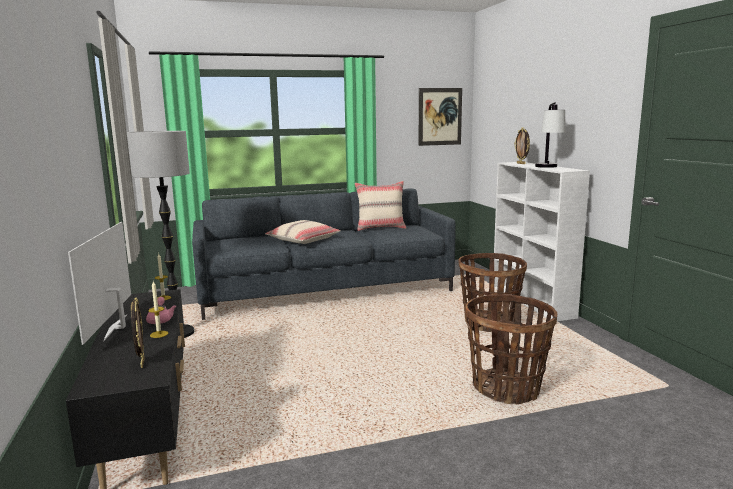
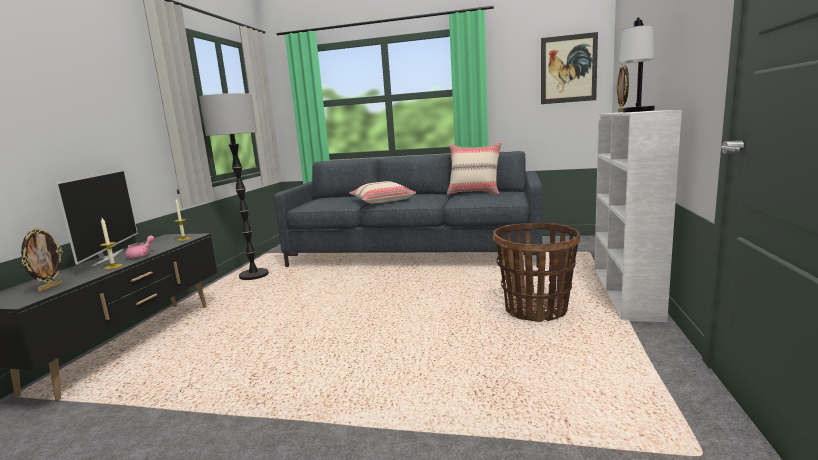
camera: 30 degrees right, 0 degrees up
(117, 327) = (107, 257): television -> television turned 150 degrees clockwise
(506, 388) = (450, 392): basket -> none

